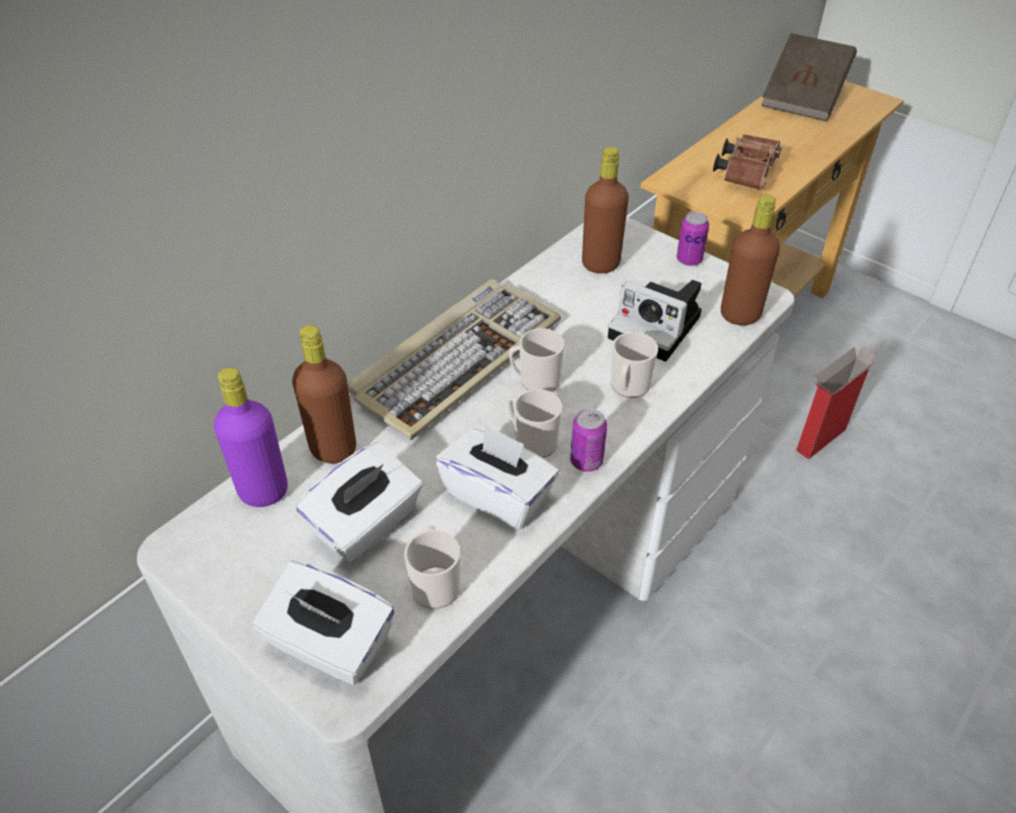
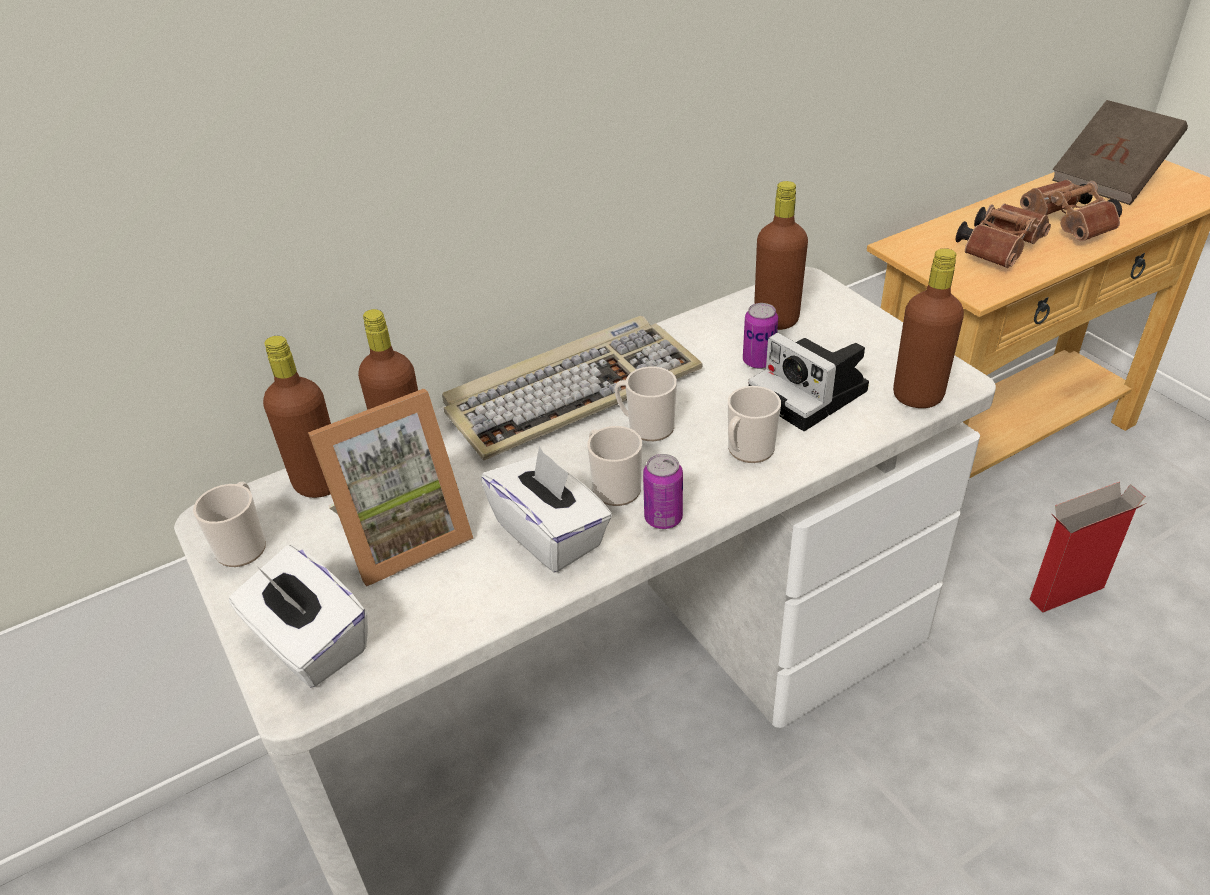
camera: 20 degrees right, 5 degrees down
(263, 491) = (319, 483): purple bottle -> brown bottle
(366, 525) = (401, 535): white tissue box -> picture frame
(435, 583) = (442, 608): mug -> mug (244, 544)
(689, 260) = (882, 329): can -> can (758, 361)
(790, 145) = (1070, 226): none -> brown binoculars

